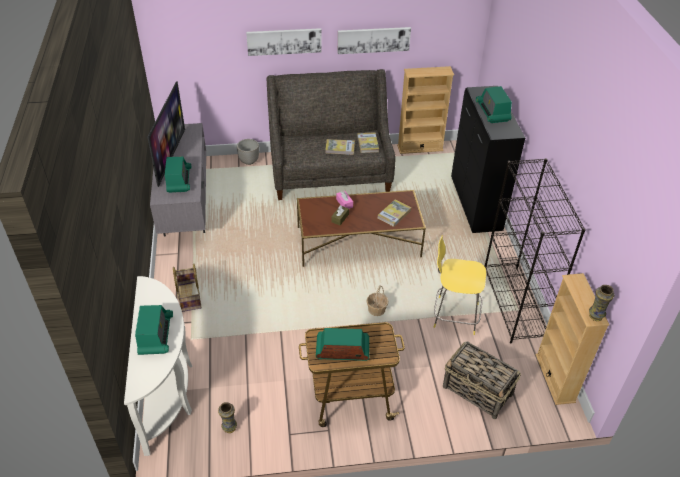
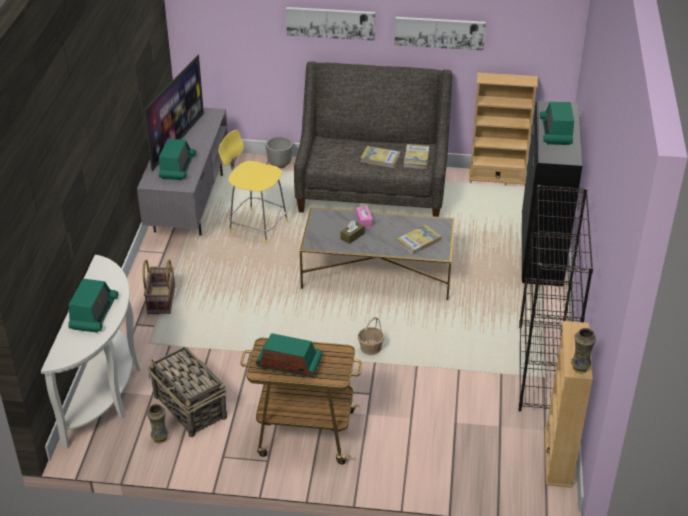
camera: 15 degrees right, 5 degrees down
(358, 242) = (377, 272): brown coffee table -> grey coffee table
(454, 315) = (461, 369): yellow stool -> yellow stool (256, 226)
(478, 391) = (457, 454): basket -> basket (190, 408)

